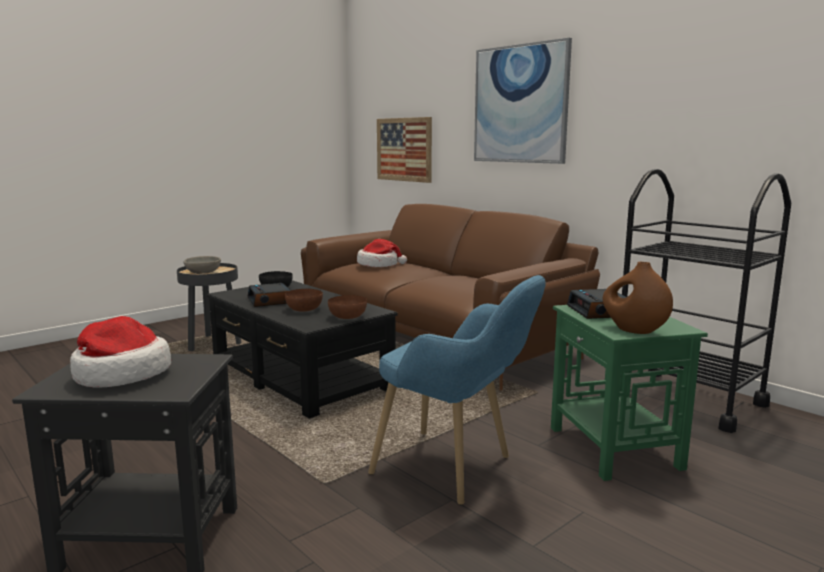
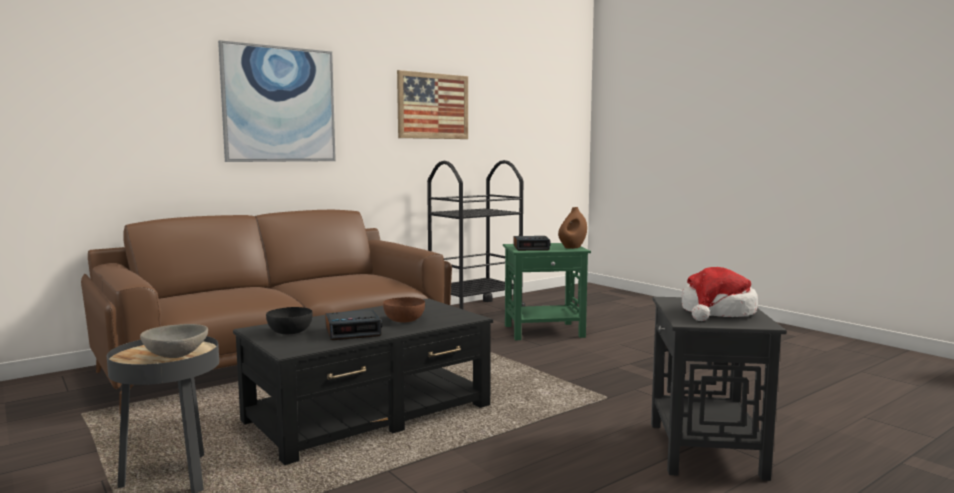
camera: 85 degrees left, 5 degrees down
(348, 317) = (442, 308): brown bowl -> none
(379, 265) = (214, 296): hat -> none
(404, 149) = (80, 150): picture -> picture (433, 106)
(457, 471) = (580, 364): blue armchair -> none

